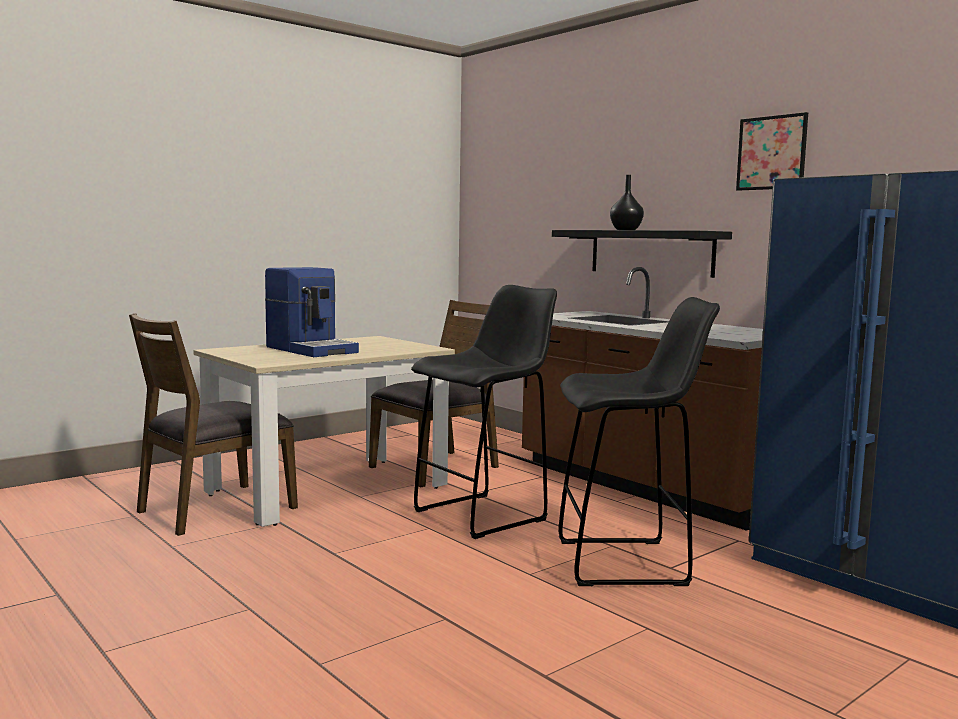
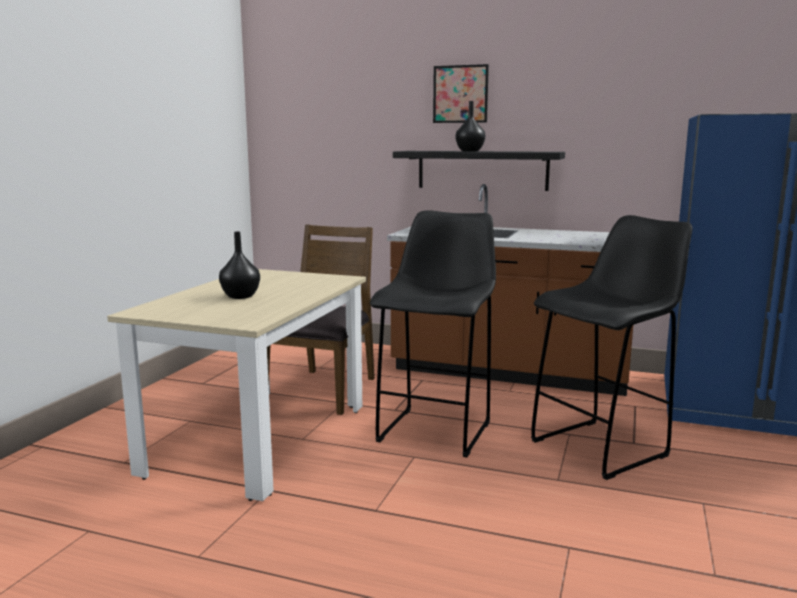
camera: 30 degrees left, 5 degrees up
(215, 509) = (176, 494): brown chair -> none
(312, 349) = (240, 296): coffee machine -> black vase
(771, 153) = (602, 86): picture -> picture (460, 94)

